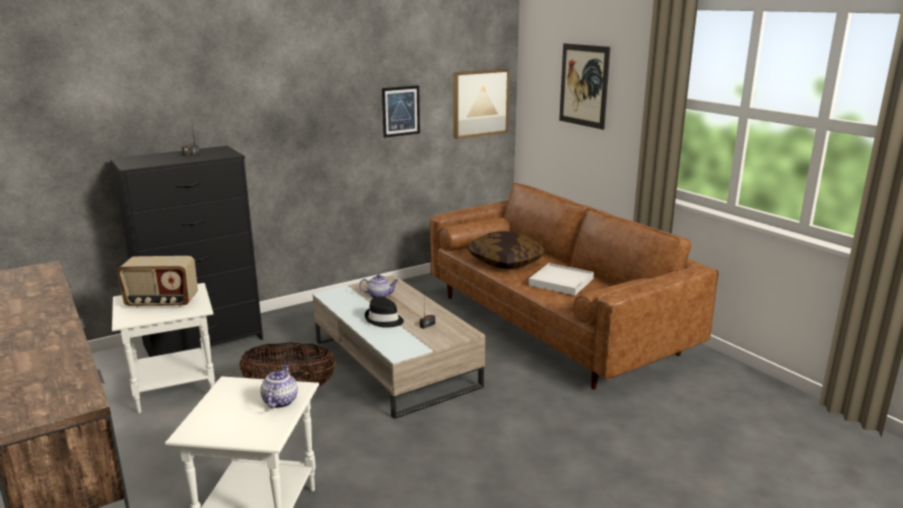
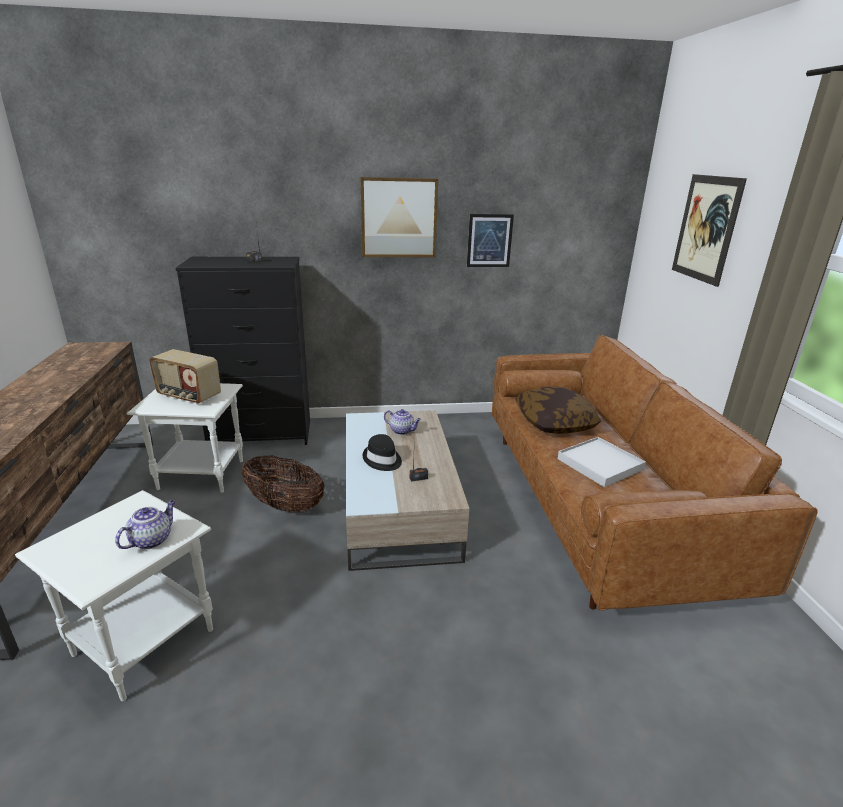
camera: 25 degrees right, 5 degrees up
(480, 103) = (587, 241): picture -> picture (399, 218)

